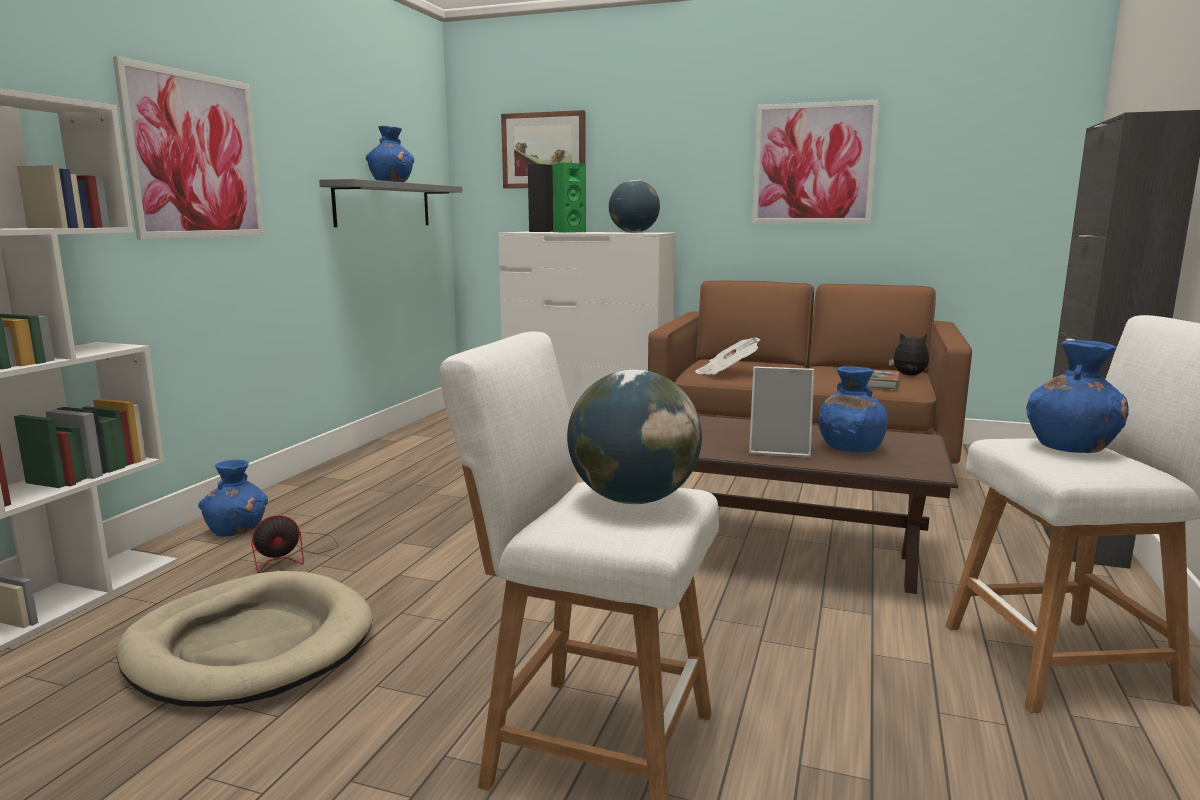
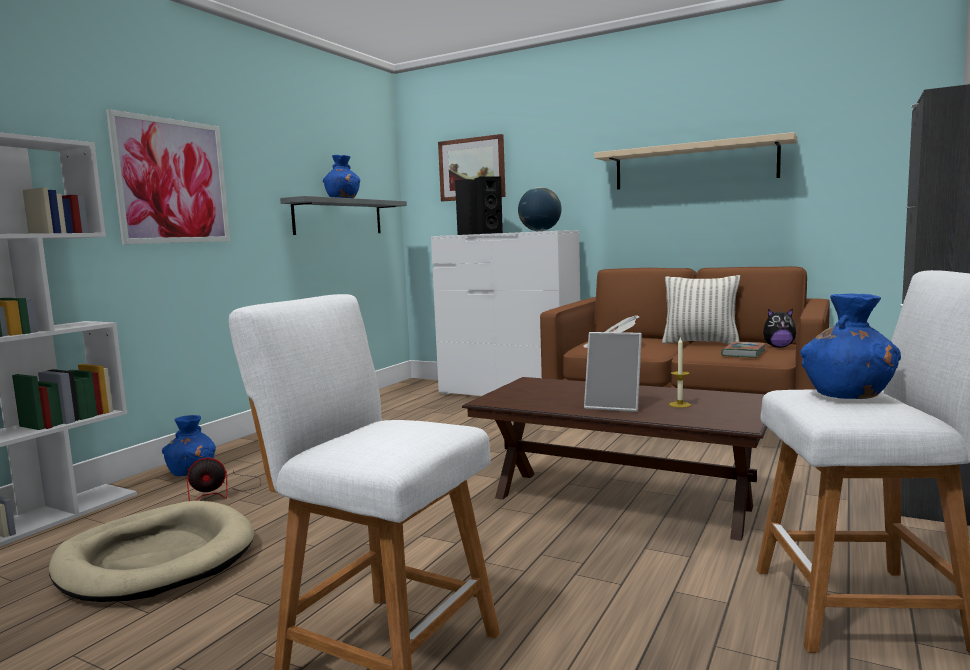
camera: 10 degrees right, 5 degrees down
(568, 232) = (488, 233): green speaker -> black speaker
(632, 500) = (399, 431): globe -> none
(813, 164) = (694, 165): picture -> beige shelf
(822, 369) = (700, 343): none -> pillow
(849, 448) = (680, 404): blue vase -> candle
(909, 375) = (778, 347): plush toy -> plush toy turned 150 degrees clockwise

